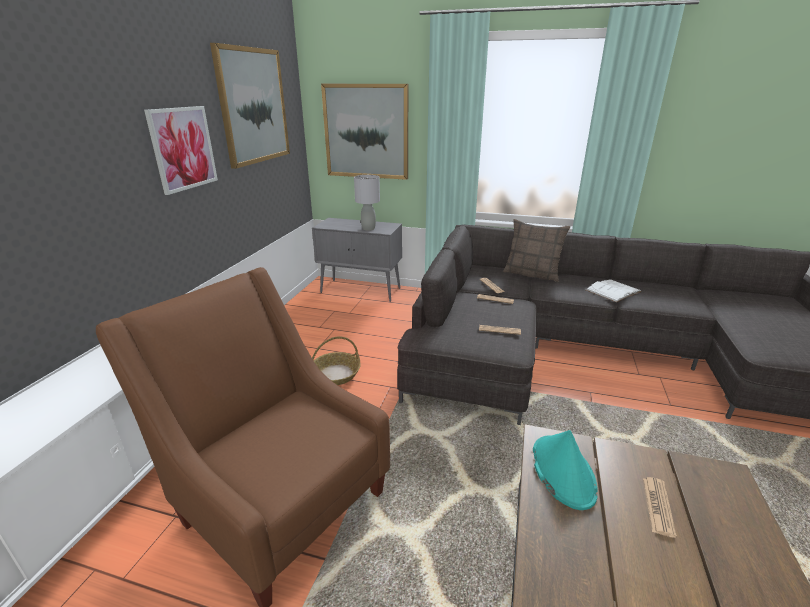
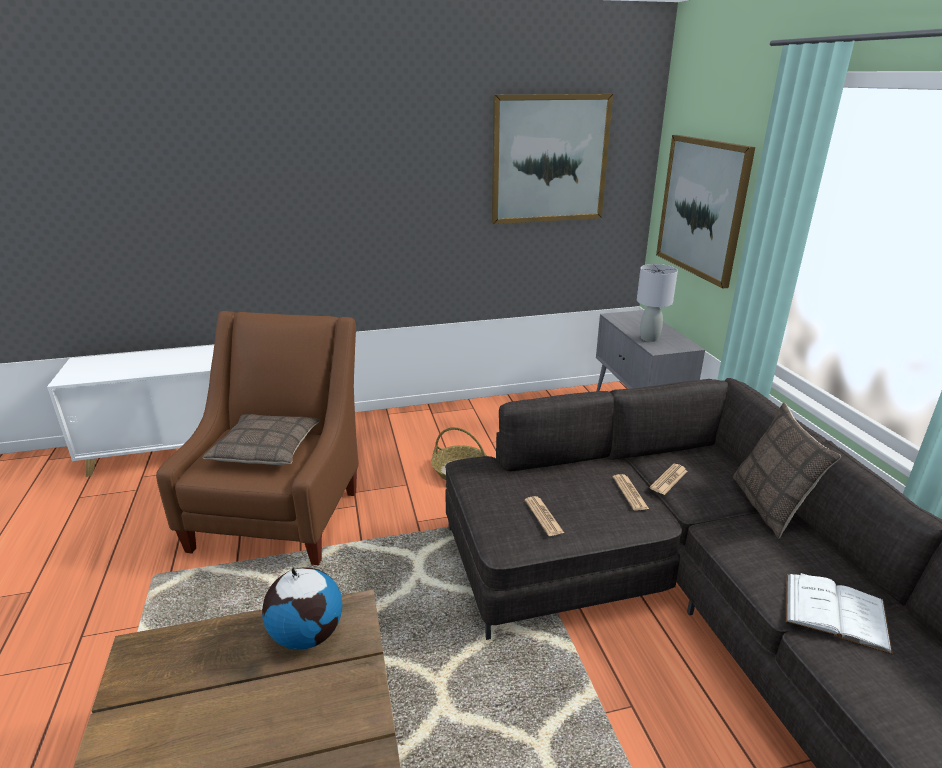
camera: 60 degrees right, 0 degrees up
(183, 148) = (427, 197): picture -> none
(282, 431) = (267, 448): none -> pillow
(562, 471) = (307, 634): turquoise hat -> globe
(658, 506) = (282, 727): newspaper -> none

